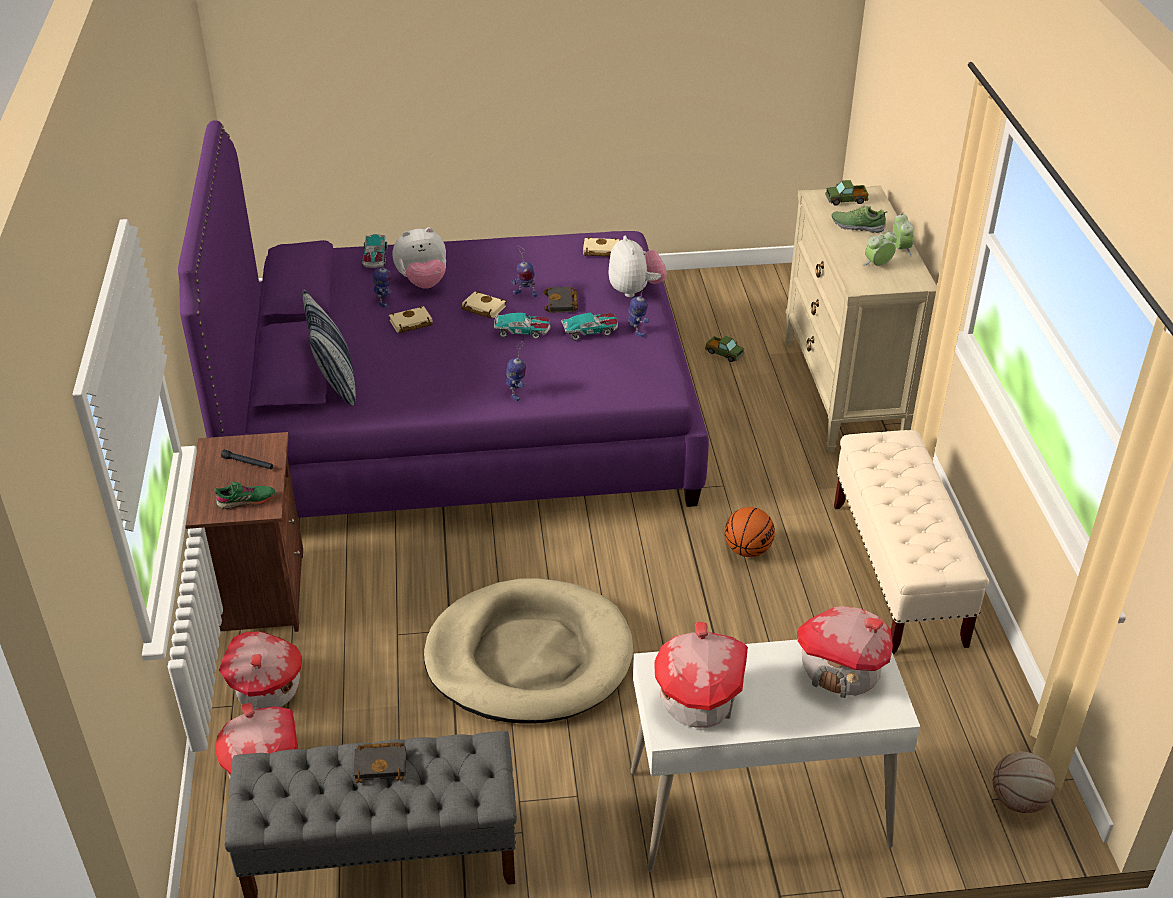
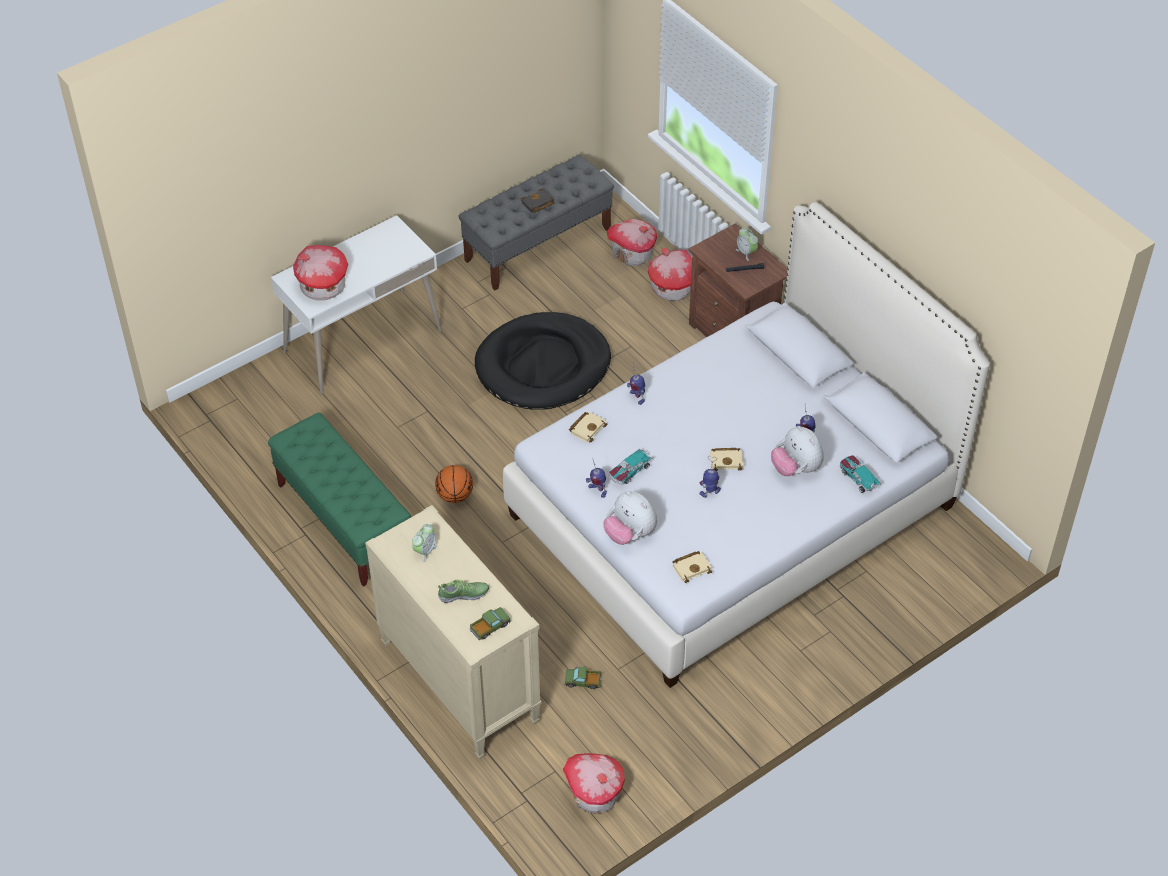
camera: 150 degrees right, 10 degrees up
(246, 501) = (718, 248): green shoe -> none
(335, 382) = (763, 354): pillow -> none
(410, 324) = (764, 424): beige book -> beige book (587, 428)
(423, 282) = (796, 468): plush toy -> plush toy turned 75 degrees counterclockwise
(459, 424) = (732, 510): purple bed -> white bed
(522, 331) = (678, 450): toy car -> none
(529, 657) = (543, 366): beige dog bed -> black dog bed
(562, 303) = (674, 494): black book -> none
(699, 700) = (388, 245): toy house -> toy house (594, 793)
(897, 574) = (344, 521): beige bench -> green bench
(900, 249) = (415, 579): alarm clock -> alarm clock (746, 252)
(1018, 801) = (222, 403): basketball -> none

